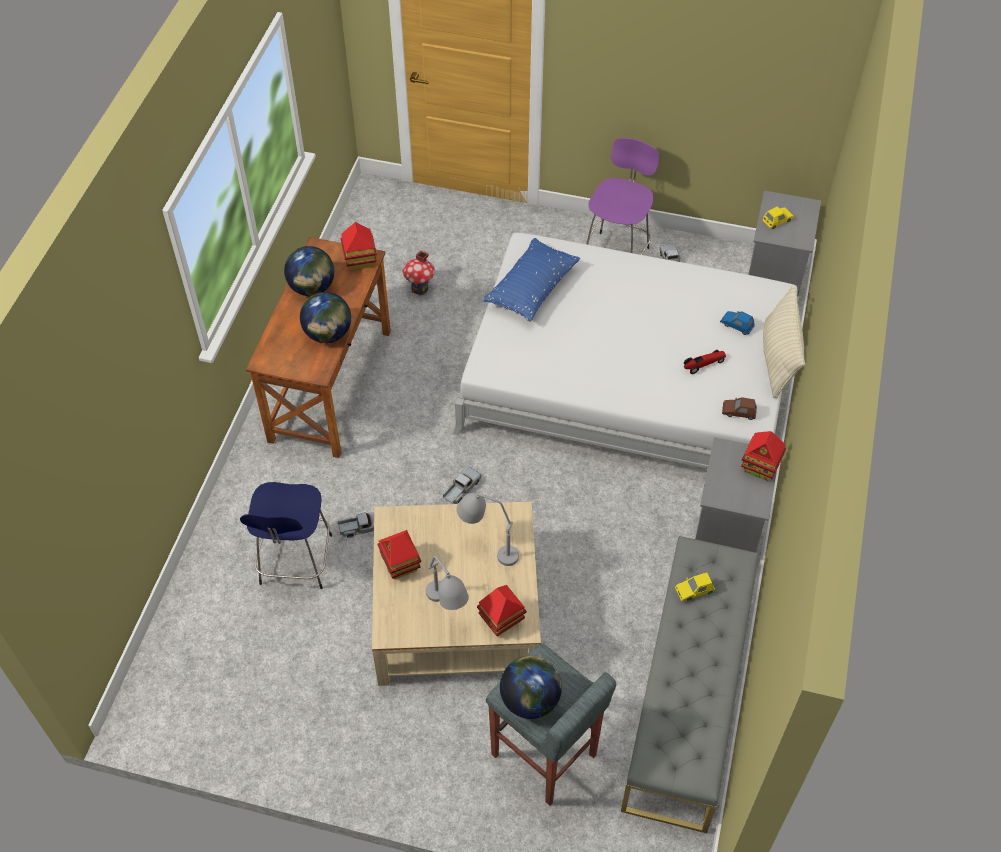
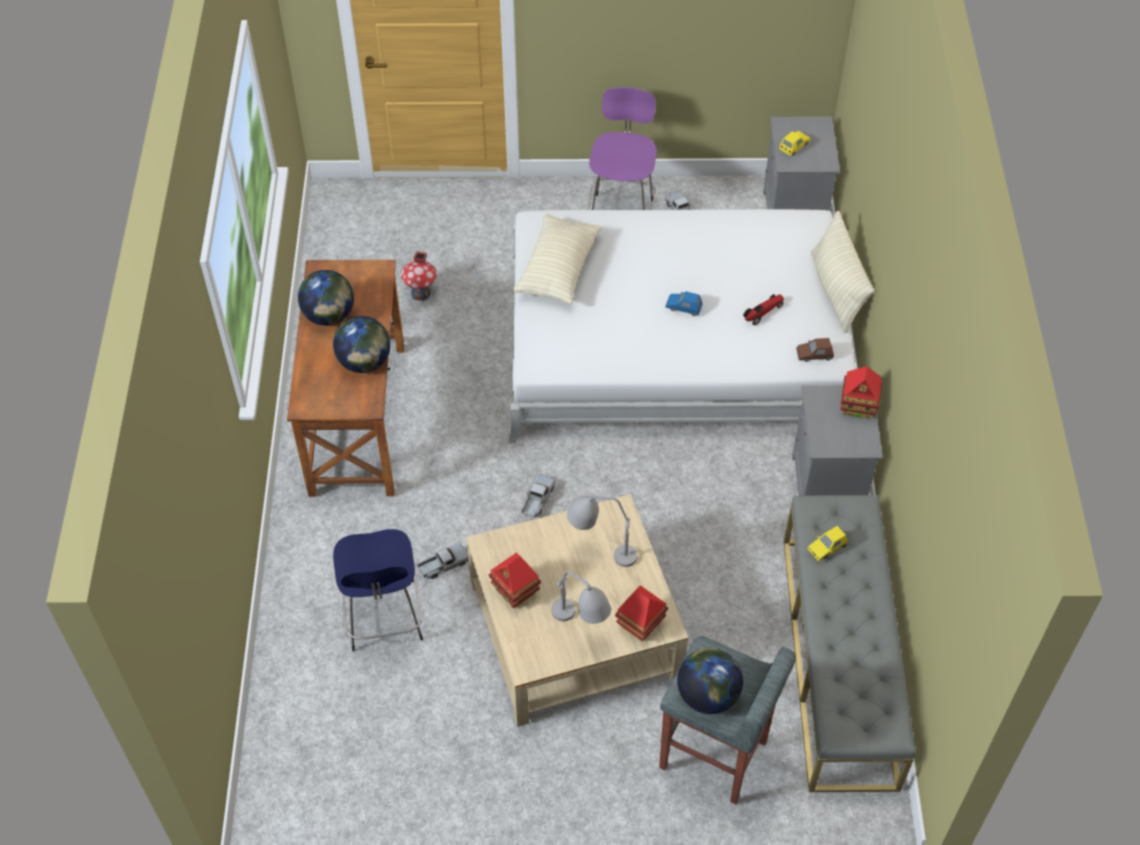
camera: 15 degrees left, 0 degrees up
(360, 261) = (371, 275): toy house -> none
(531, 289) = (557, 269): blue pillow -> beige pillow
(737, 325) = (783, 264): blue toy car -> blue toy car (683, 307)

